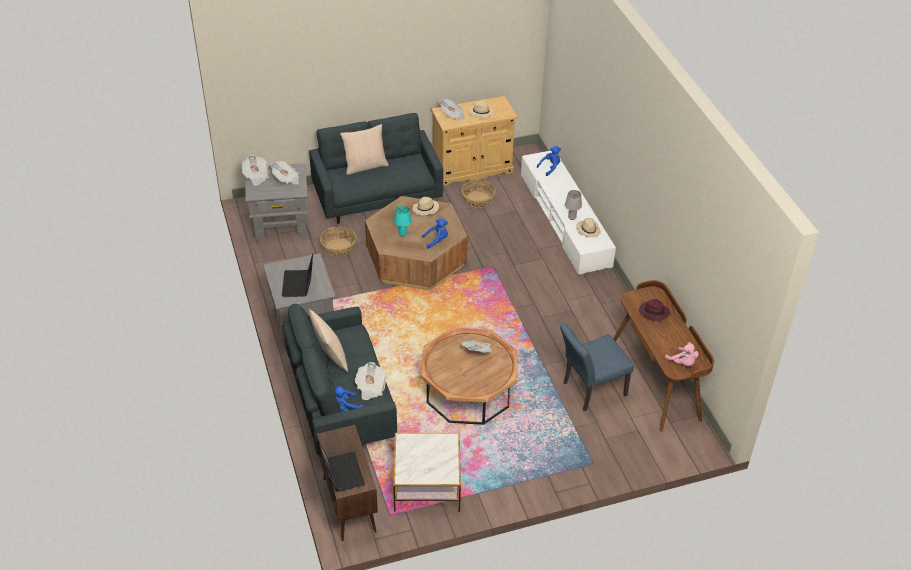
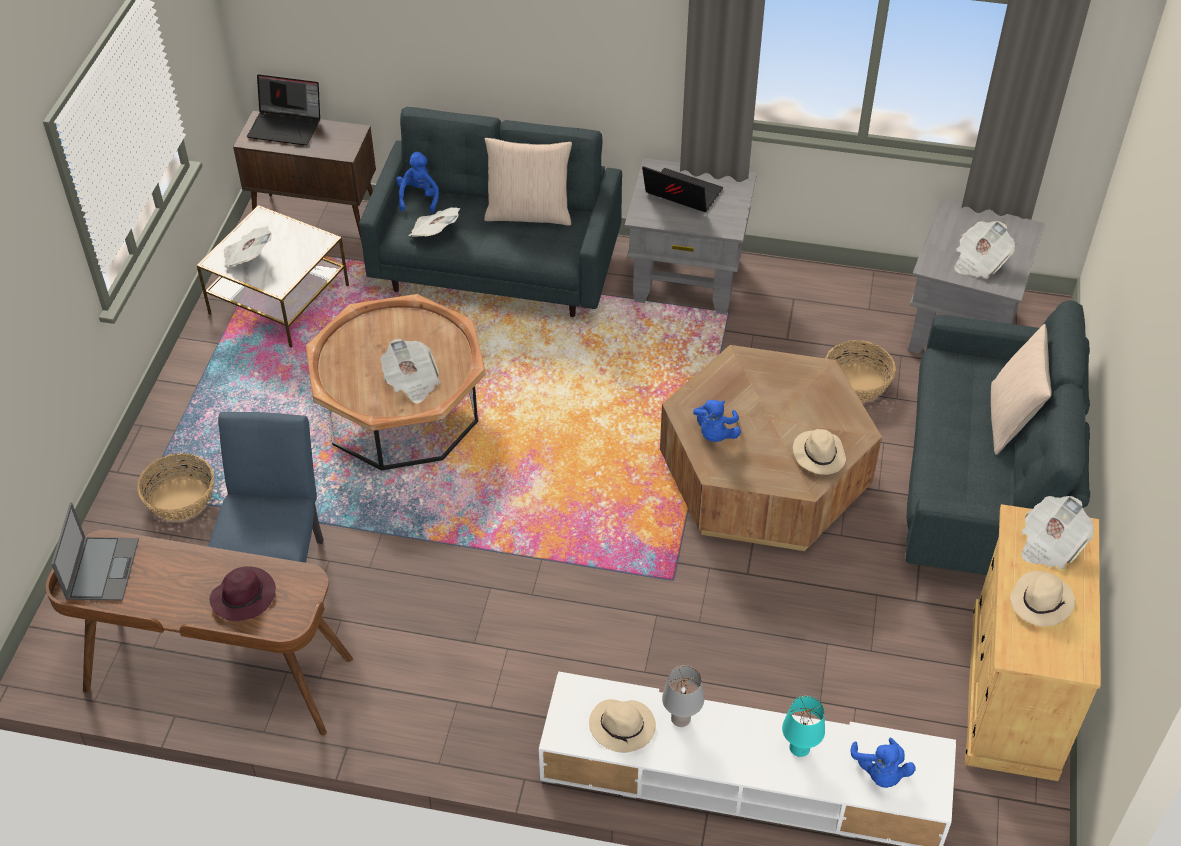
camera: 120 degrees right, 5 degrees up
(256, 176) = (1008, 228): newspaper -> newspaper (248, 257)
(402, 233) = (764, 394): turquoise table lamp -> turquoise table lamp (800, 749)
(477, 200) = (895, 650): basket -> basket (180, 498)
(682, 363) = (102, 568): pink plush toy -> laptop

